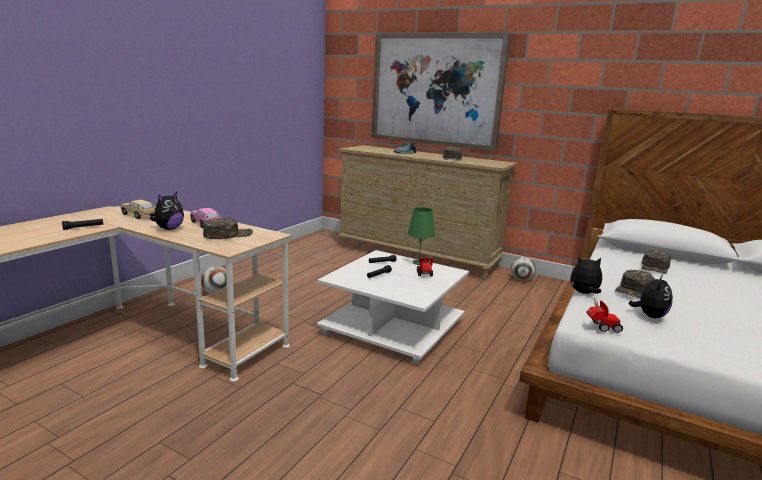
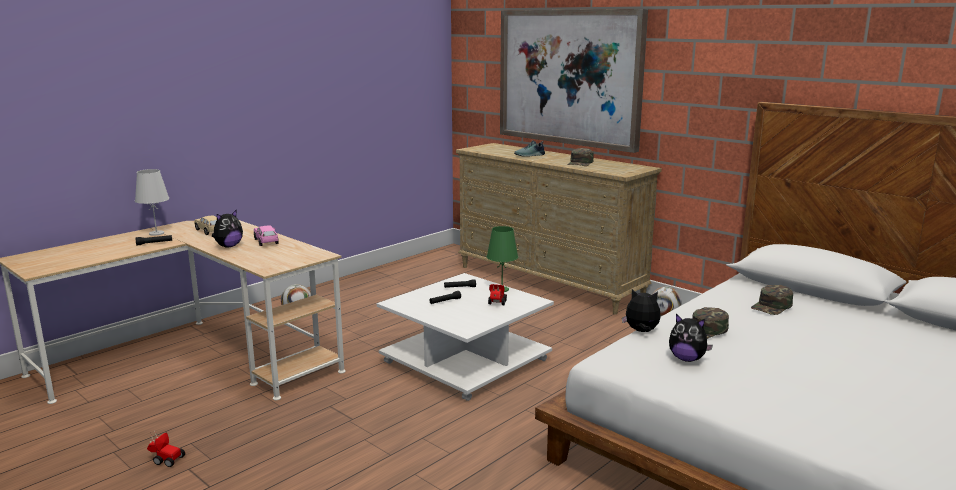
camera: 15 degrees right, 0 degrees up
(80, 218) = (156, 233): none -> white table lamp
(228, 234) = (279, 253): green cap -> none
(601, 327) = (616, 366): toy car -> toy car (165, 459)
(649, 316) = (687, 359): plush toy -> plush toy turned 75 degrees clockwise

